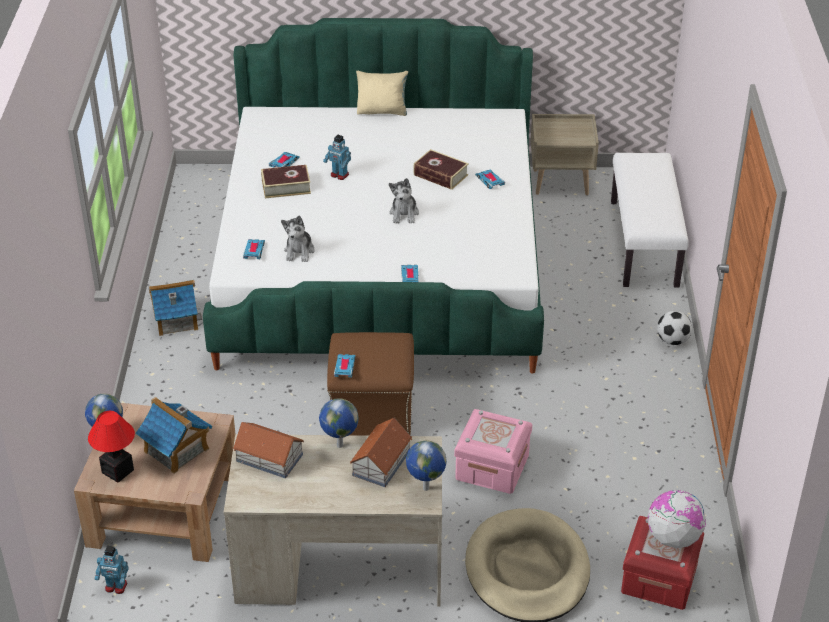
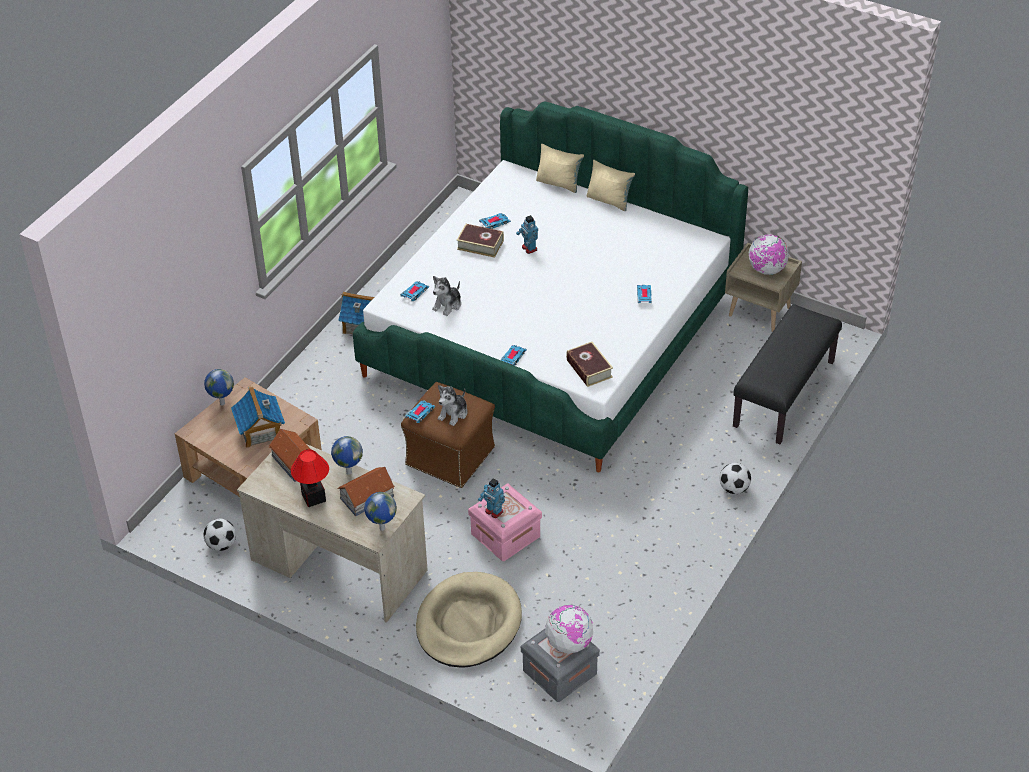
camera: 30 degrees right, 5 degrees up
(116, 587) = (184, 514): toy robot -> toy robot (493, 511)
(117, 471) = (211, 430): table lamp -> table lamp (313, 497)
(186, 602) = (221, 545): none -> football
(319, 111) = (559, 183): none -> beige pillow
(404, 214) = (552, 301): plush toy -> plush toy (453, 413)
(440, 175) = (609, 276): book -> book (589, 369)
(568, 131) = (767, 270): none -> globe
(644, 244) = (784, 394): white bench -> black bench
(659, 579) = (560, 672): red storage box -> grey storage box

